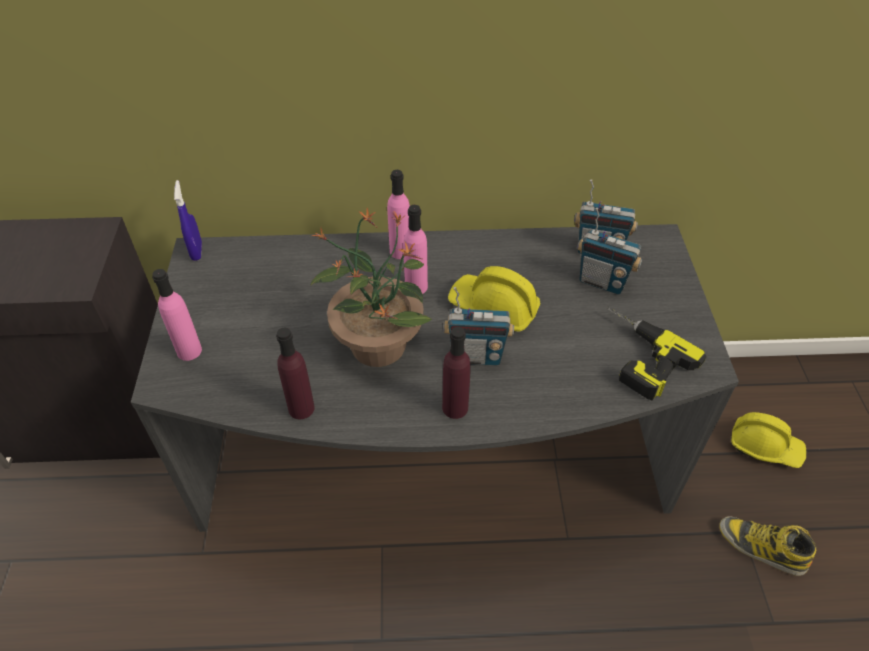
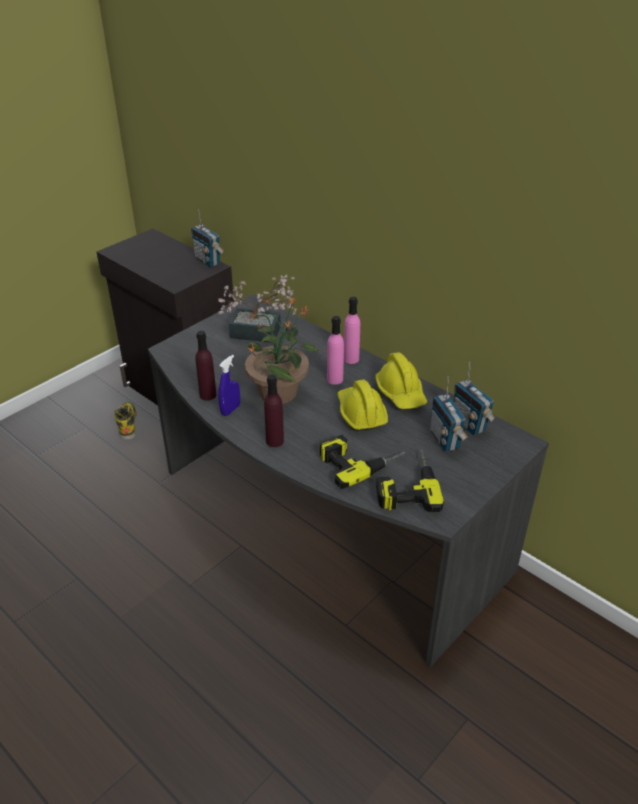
camera: 45 degrees right, 10 degrees down
(189, 351) = (195, 343): pink bottle -> none
(196, 251) = (253, 304): blue spray bottle -> blue spray bottle (230, 410)
(258, 283) = (261, 333): none -> potted plant
(476, 355) = (319, 427): radio -> radio (208, 261)
(563, 362) = (360, 460): none -> power drill
(761, 548) = (468, 737): boot -> boot (127, 423)
(764, 446) = (557, 689): yellow hard hat -> yellow hard hat (401, 393)

